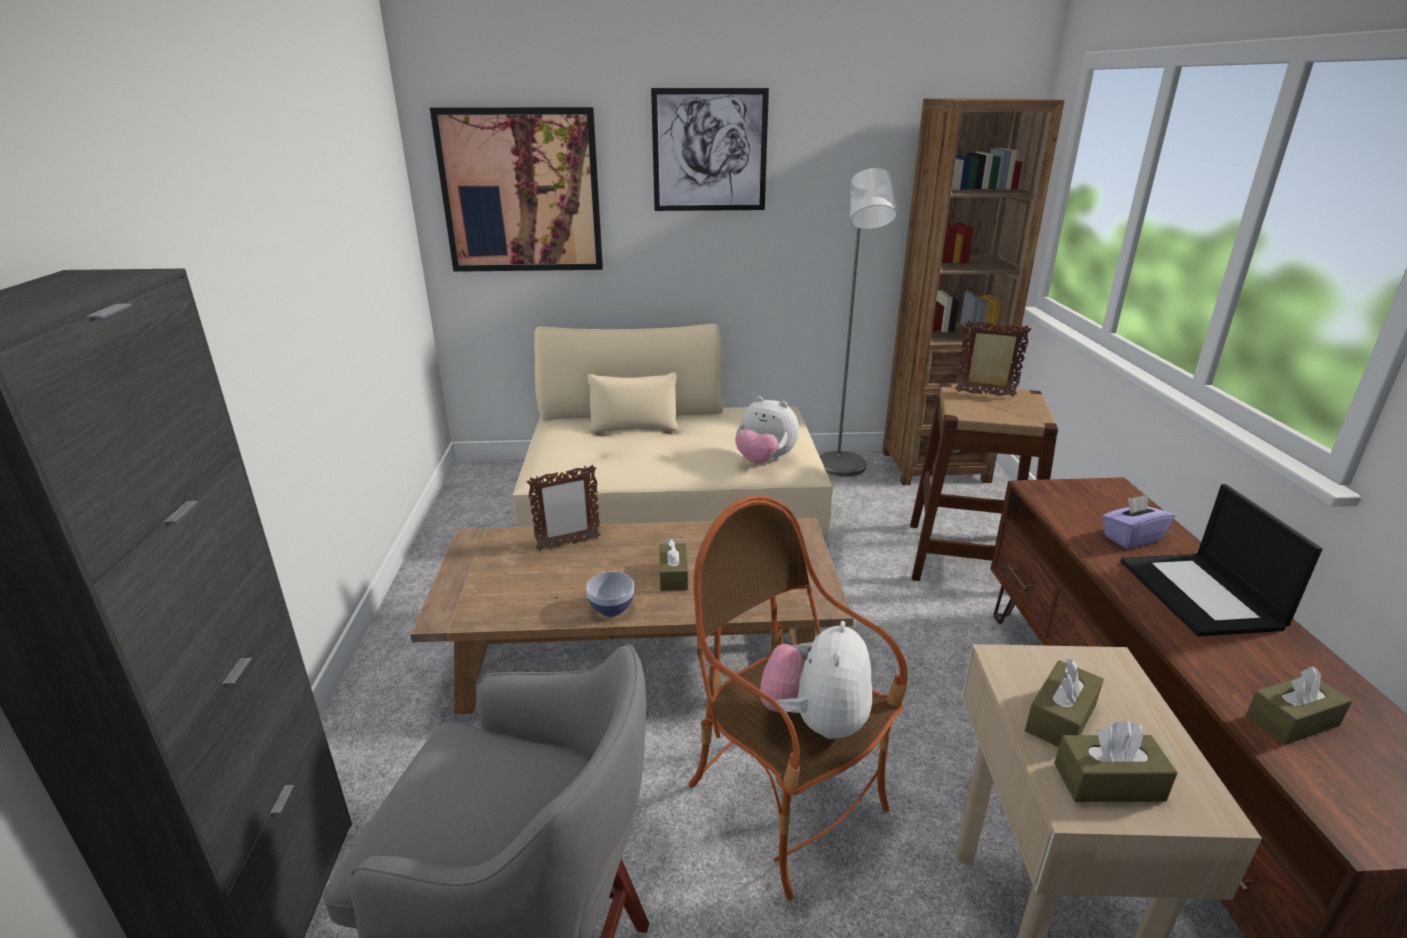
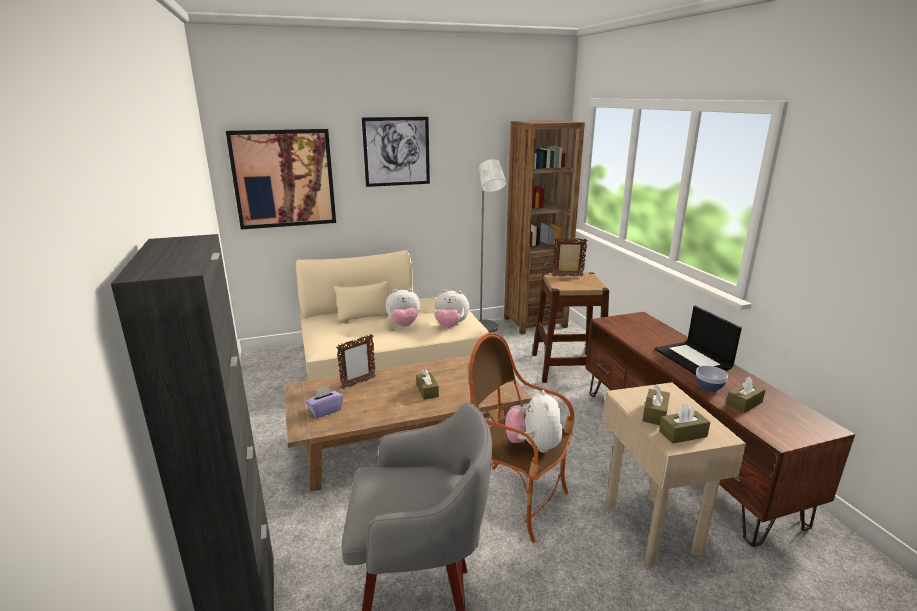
camera: 15 degrees left, 5 degrees down
(611, 608) = (400, 412): bowl -> bowl (709, 387)
(688, 449) = (404, 325): none -> plush toy
(1131, 538) = (656, 338): purple tissue box -> purple tissue box (325, 410)

